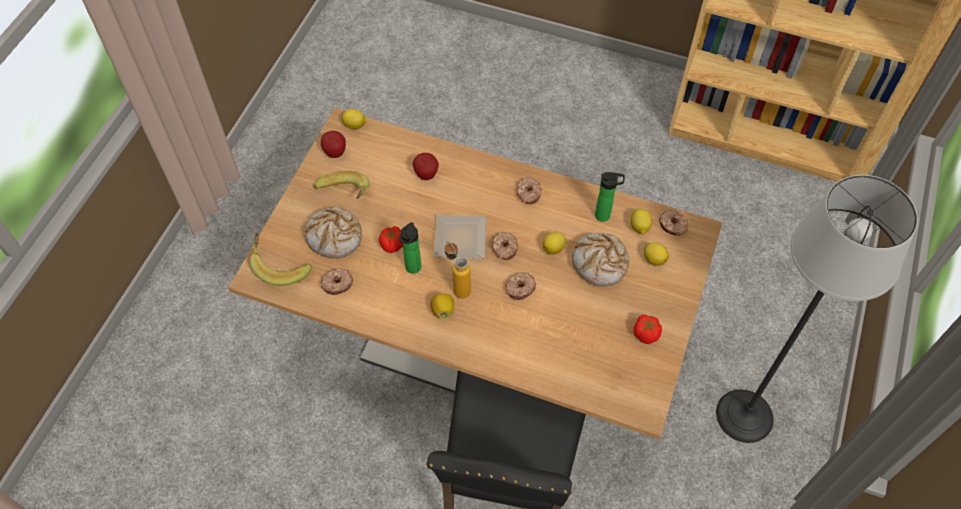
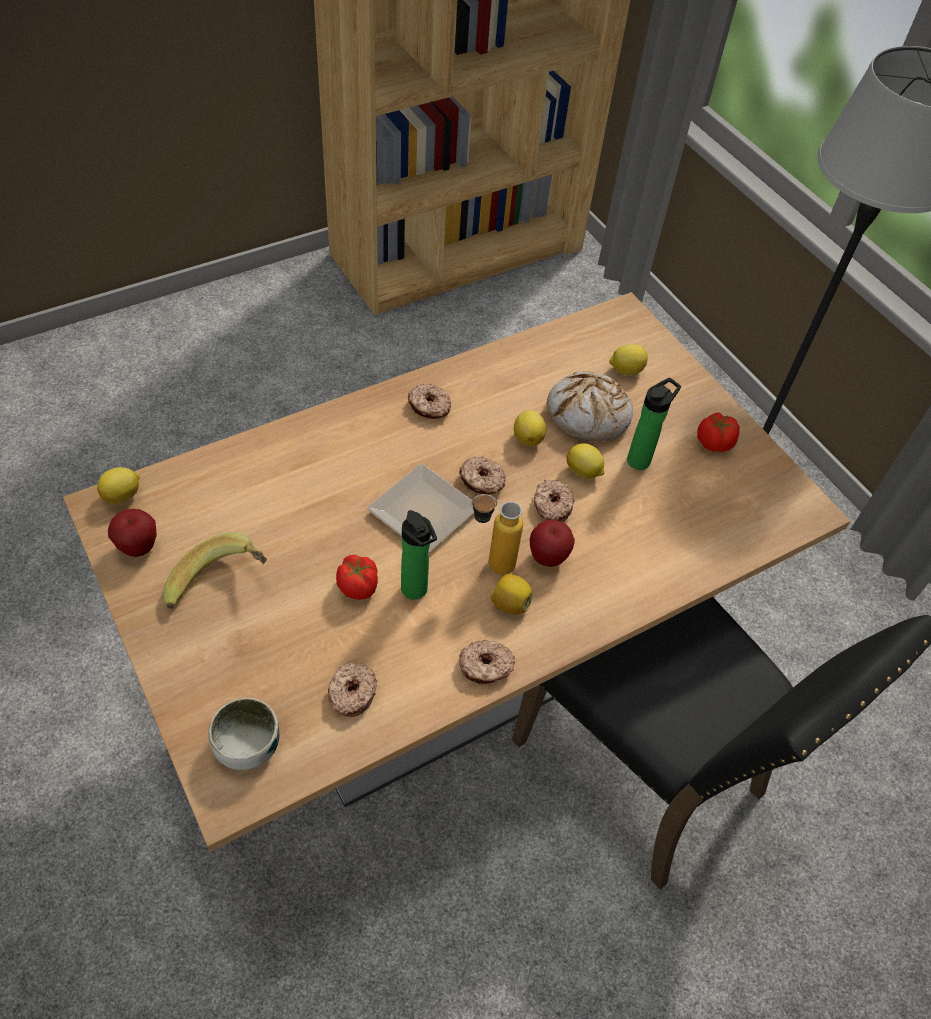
camera: 55 degrees left, 5 degrees down
(280, 266) = (247, 744): banana -> bowl
(335, 237) = (273, 643): bread -> none
(426, 175) = (291, 478): apple -> apple (547, 558)
(605, 216) = (530, 367): bottle -> bottle (641, 459)
(639, 227) = (574, 352): lemon -> lemon (583, 472)
(672, 226) = (599, 328): donut -> donut (485, 667)

